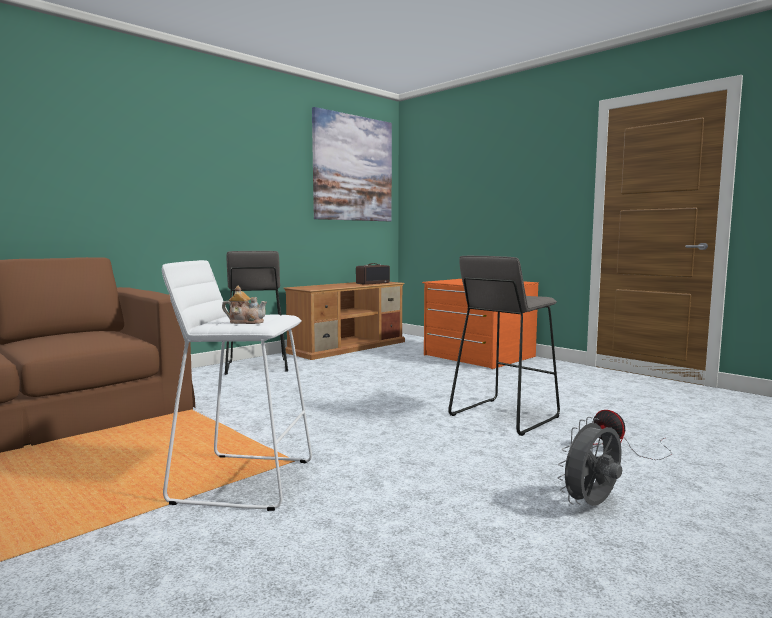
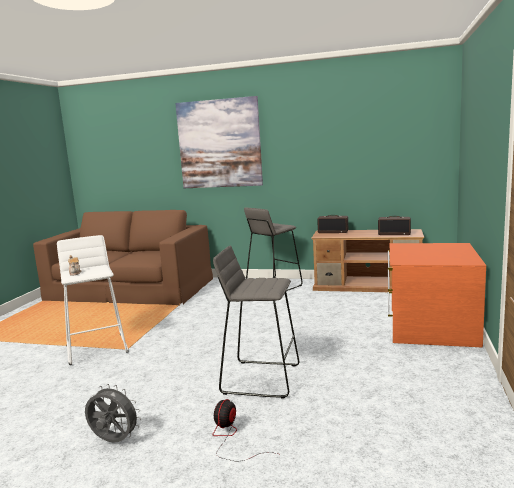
camera: 60 degrees right, 5 degrees up
(309, 286) = (333, 232): none -> radio
(353, 168) = (394, 126): picture -> picture (219, 144)

